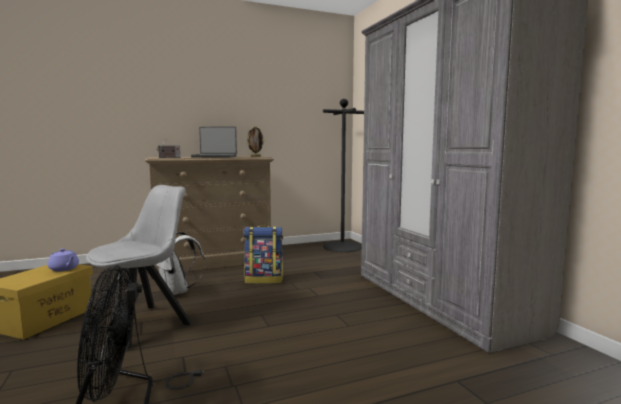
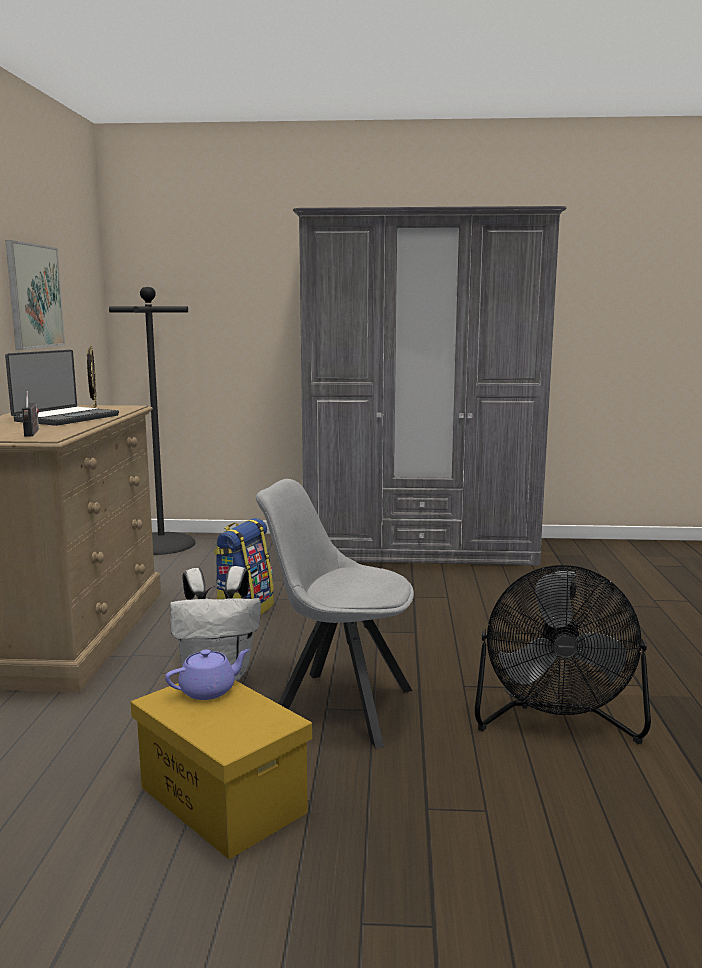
camera: 65 degrees left, 5 degrees up
(143, 324) = (338, 707): grey chair -> grey chair turned 45 degrees counterclockwise
(266, 105) = (34, 296): none -> picture

